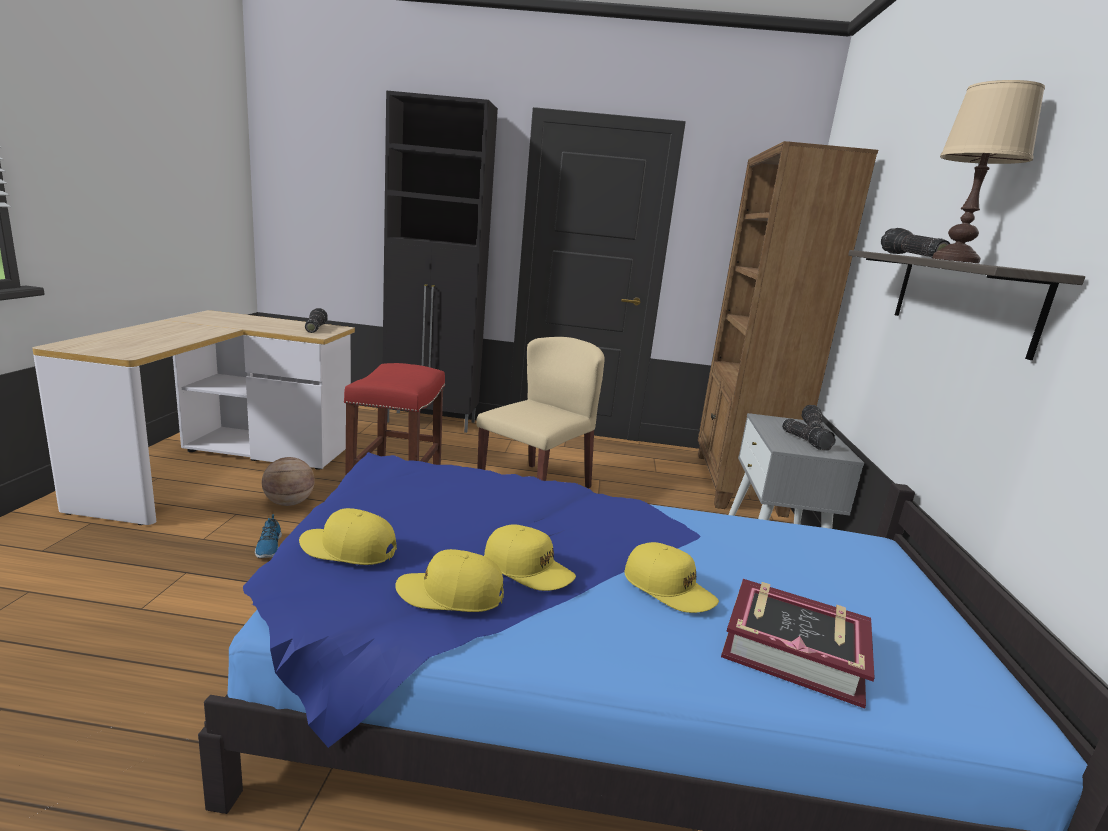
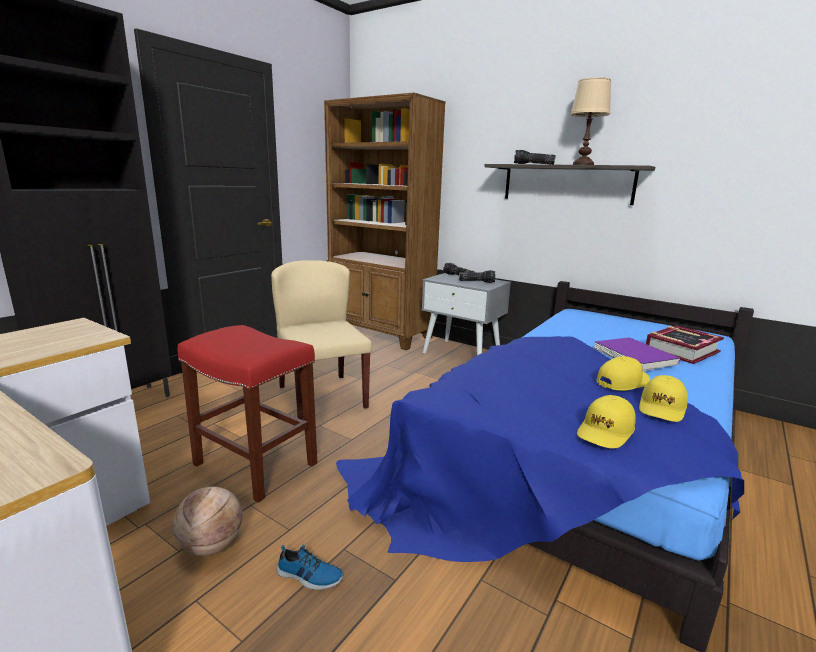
camera: 60 degrees left, 0 degrees up
(314, 328) = (55, 334): flashlight -> none
(668, 588) = (634, 357): yellow cap -> purple book

